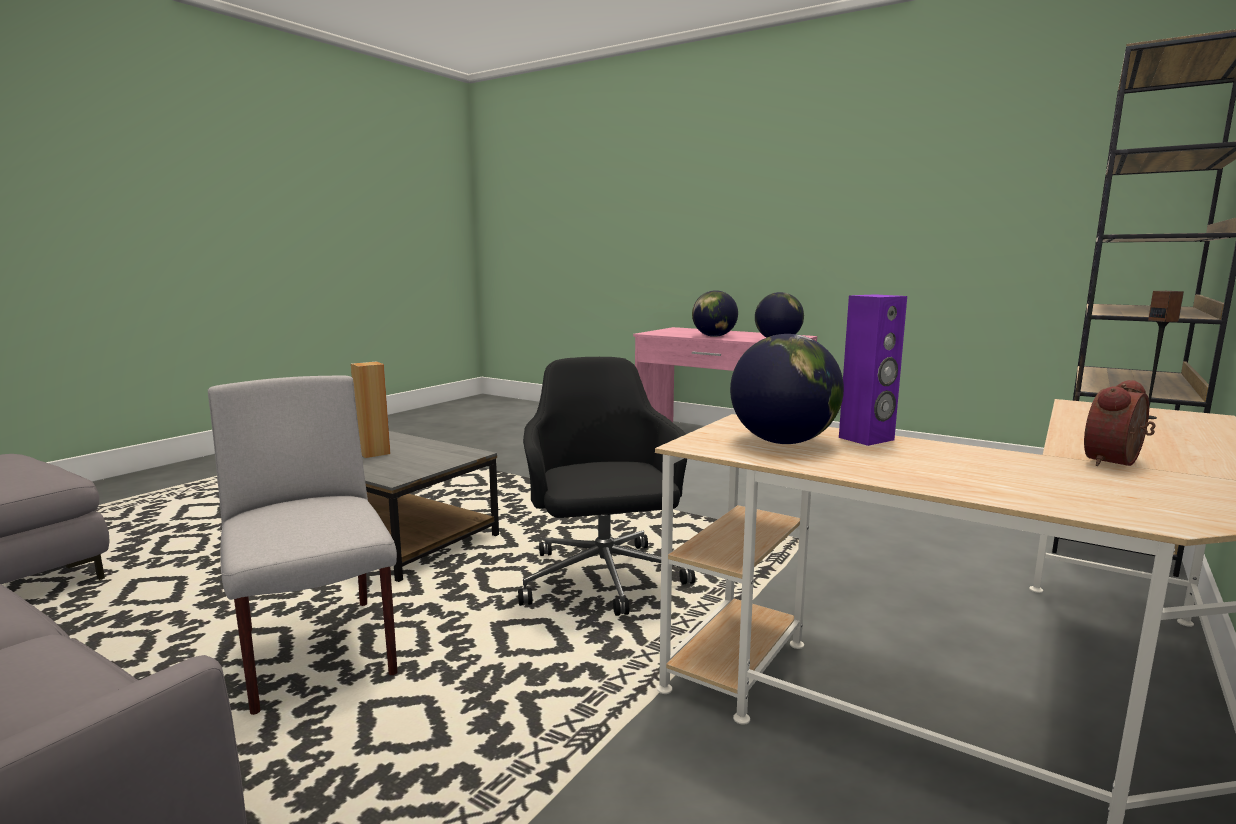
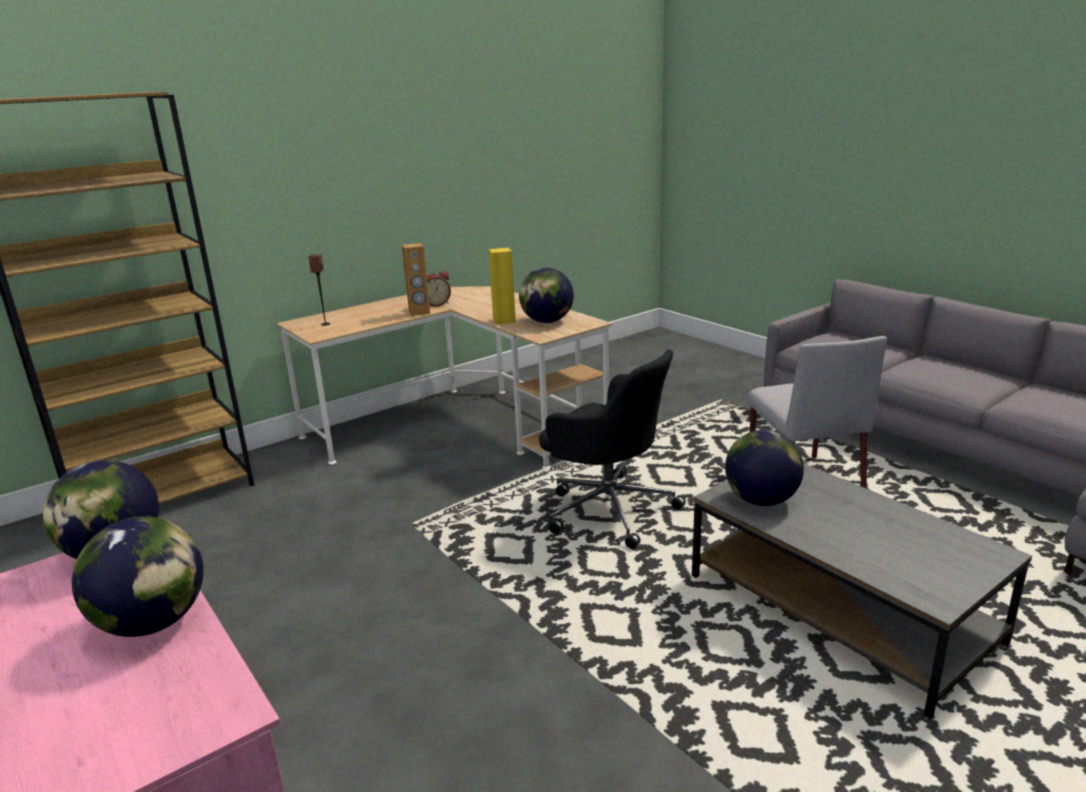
camera: 160 degrees left, 10 degrees up
(374, 453) = (833, 512): brown speaker -> brown speaker (419, 312)
(434, 454) = (761, 500): none -> globe
(603, 580) = (608, 508): black office chair -> black office chair turned 60 degrees counterclockwise
(867, 439) = (504, 320): purple speaker -> yellow speaker

